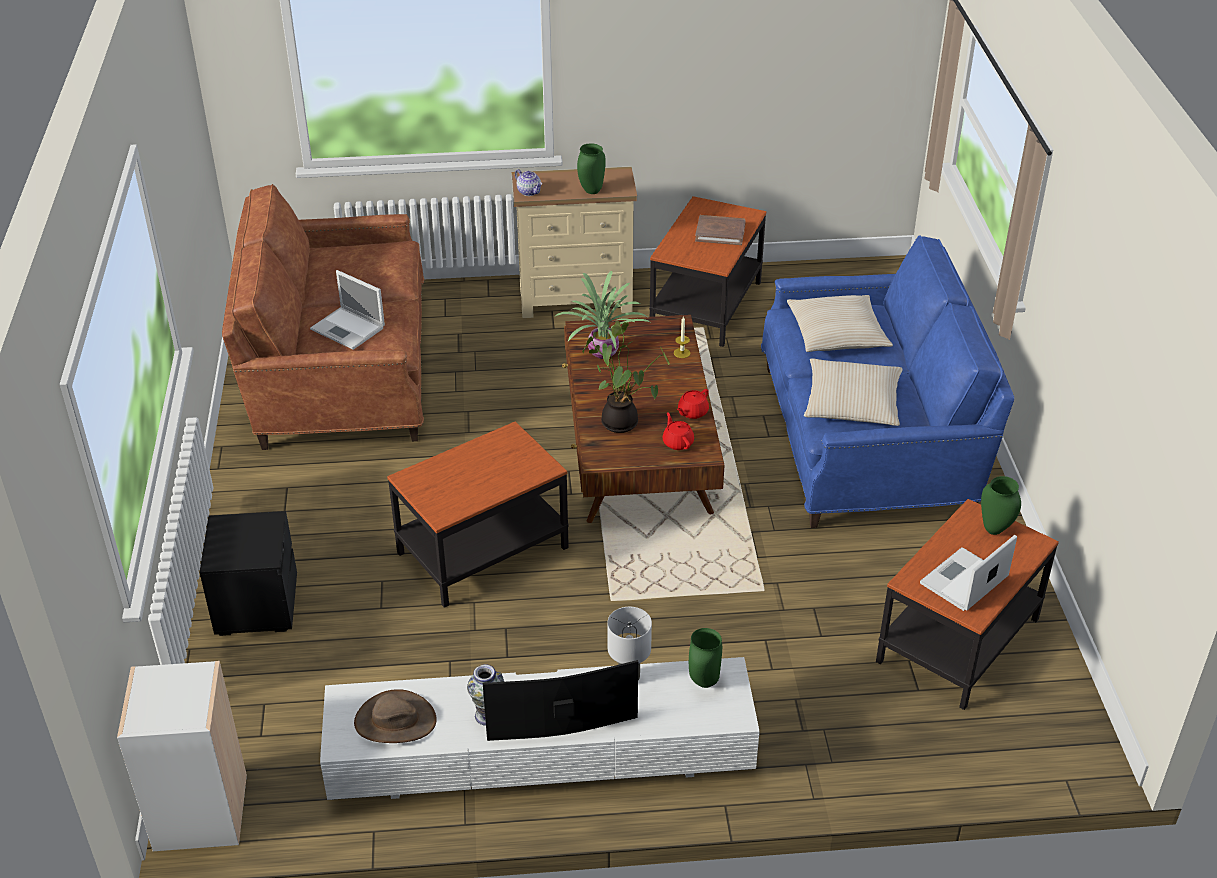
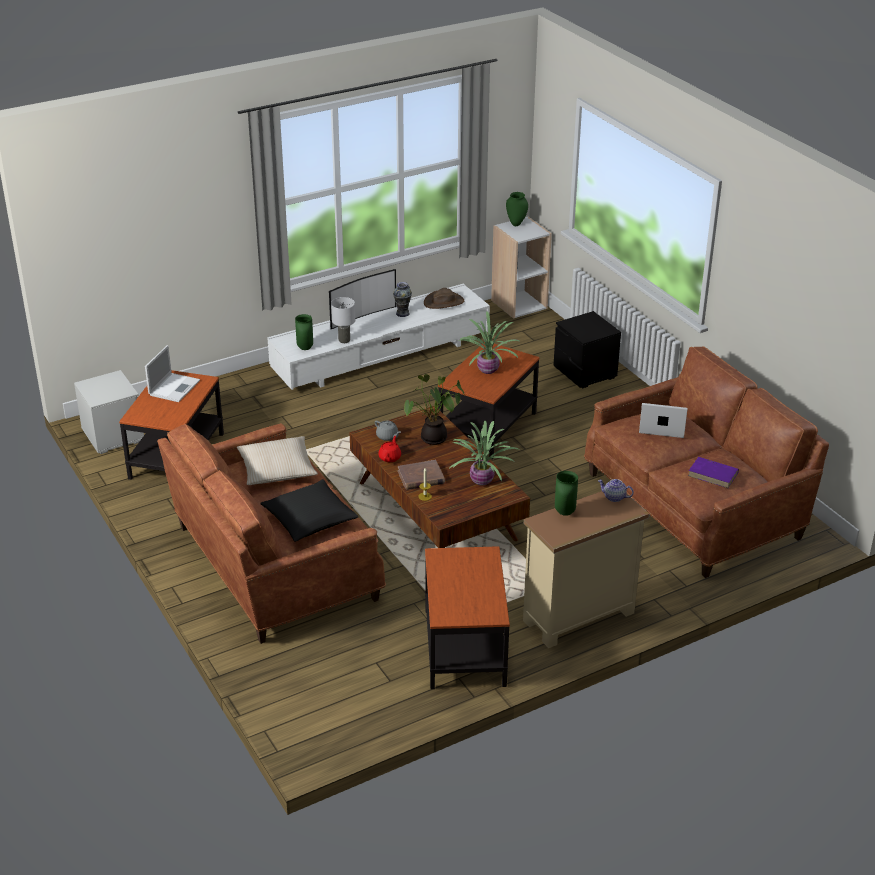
camera: 155 degrees right, 5 degrees down
(361, 263) = (713, 474): none -> purple book
(481, 473) = (487, 370): none -> potted plant
(677, 442) = (387, 436): red teapot -> grey teapot
(720, 232) = (456, 588): brown book -> brown book (421, 477)
(837, 334) = (310, 519): beige pillow -> black pillow
(869, 438) = (273, 564): blue sofa -> brown sofa
(995, 529) = (159, 417): green vase -> green vase (516, 224)
(1059, 716) = (112, 436): none -> white nightstand

